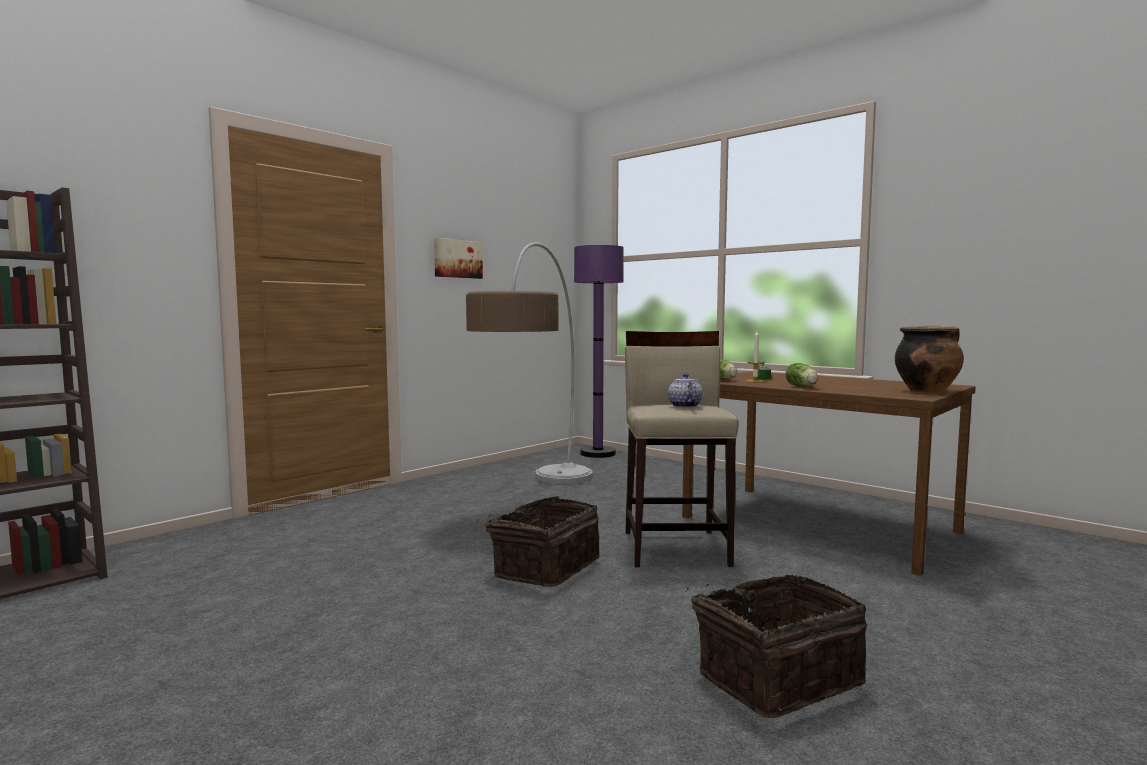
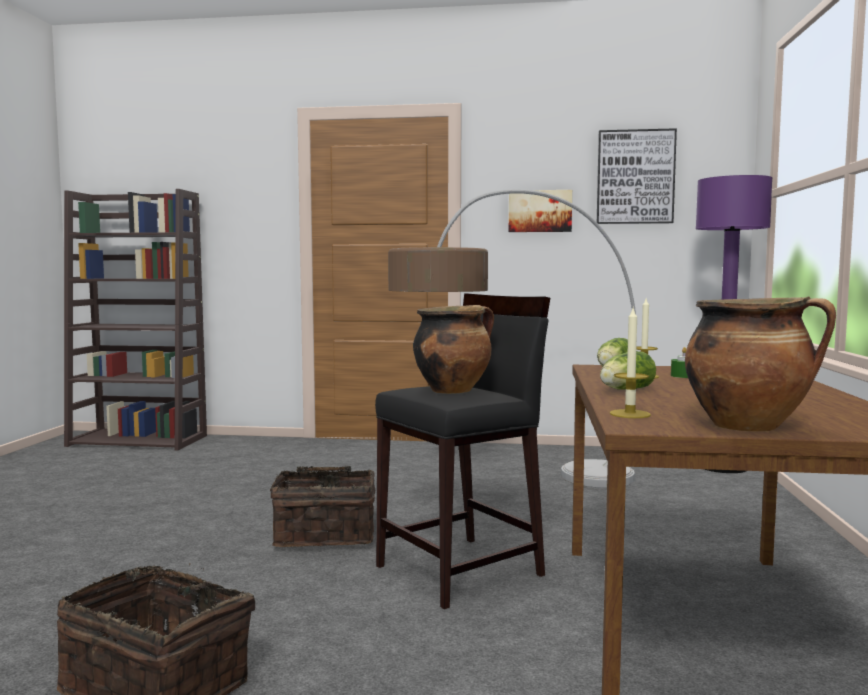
camera: 55 degrees right, 0 degrees up
(518, 237) = (635, 177): none -> picture
(676, 547) = (461, 570): beige stool -> black stool
(684, 406) = (453, 390): teapot -> cooking pot
(882, 394) = (630, 414): none -> candle

